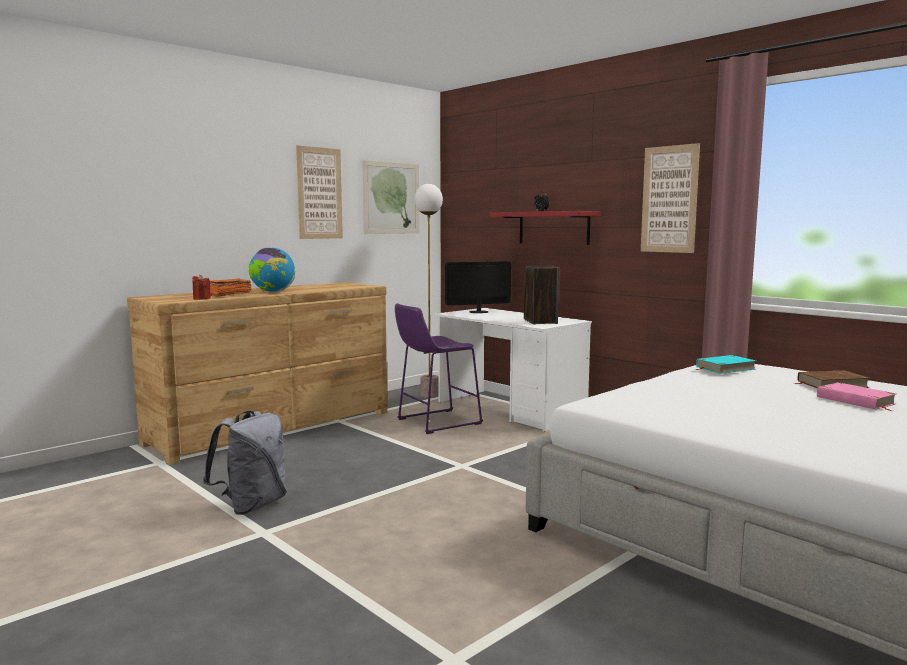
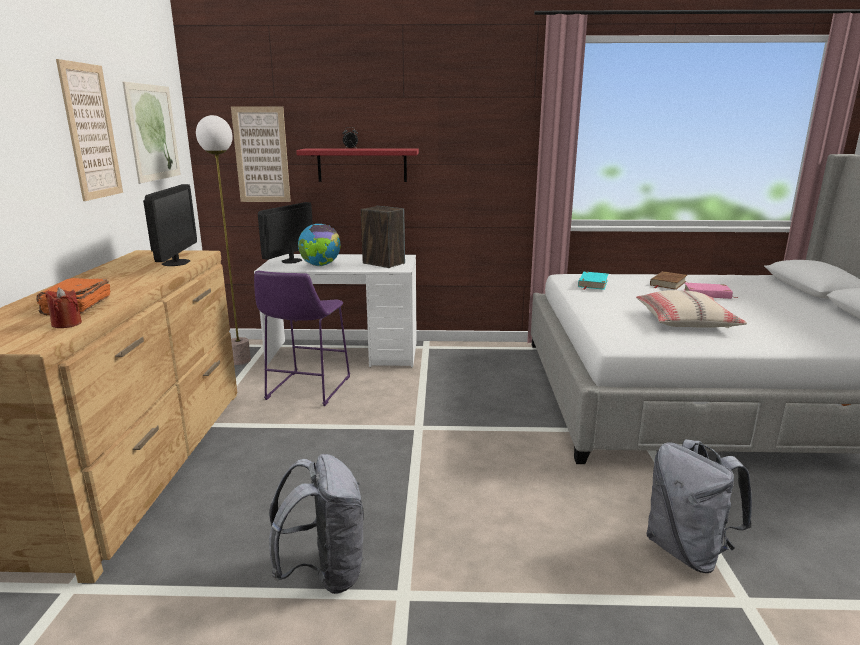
camera: 45 degrees left, 10 degrees up
(272, 292) = (121, 287): globe -> globe (320, 265)
(339, 287) = (176, 262): none -> monitor
(486, 614) = (687, 551): none -> grey backpack
(669, 199) = (490, 138): picture -> picture (261, 155)
(727, 409) = (686, 321): none -> beige pillow

